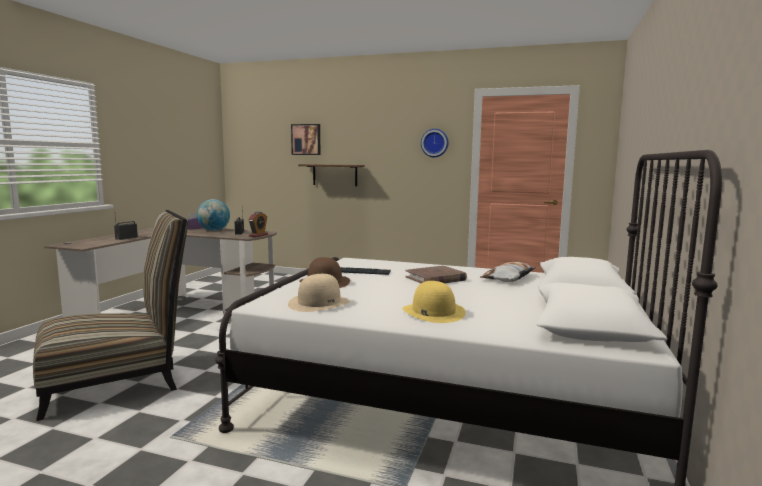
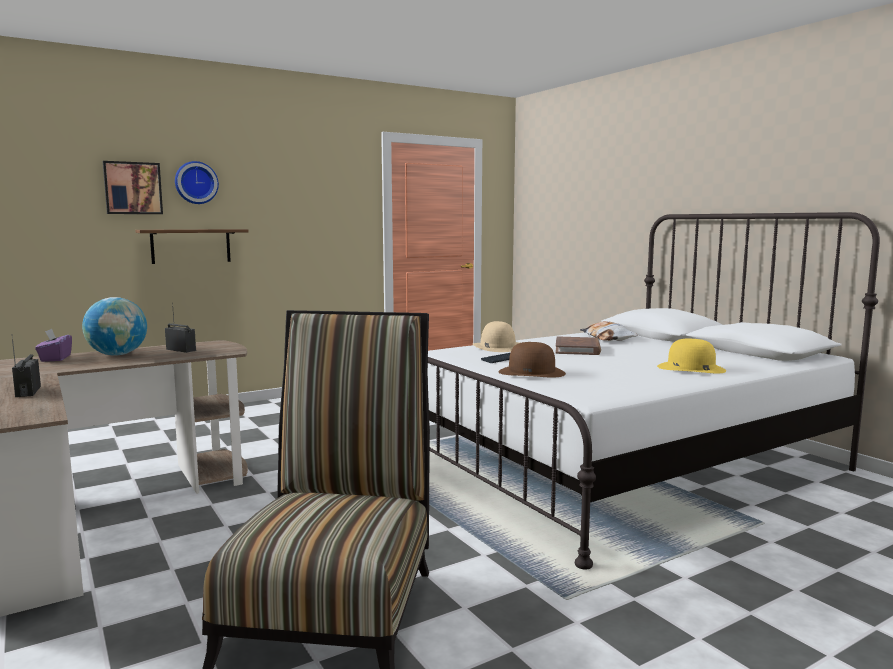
camera: 50 degrees left, 0 degrees up
(258, 235) = (230, 347): alarm clock -> none
(319, 303) = (615, 385): beige hat -> beige hat (497, 347)
(435, 143) = (339, 198): wall clock -> wall clock (196, 183)

